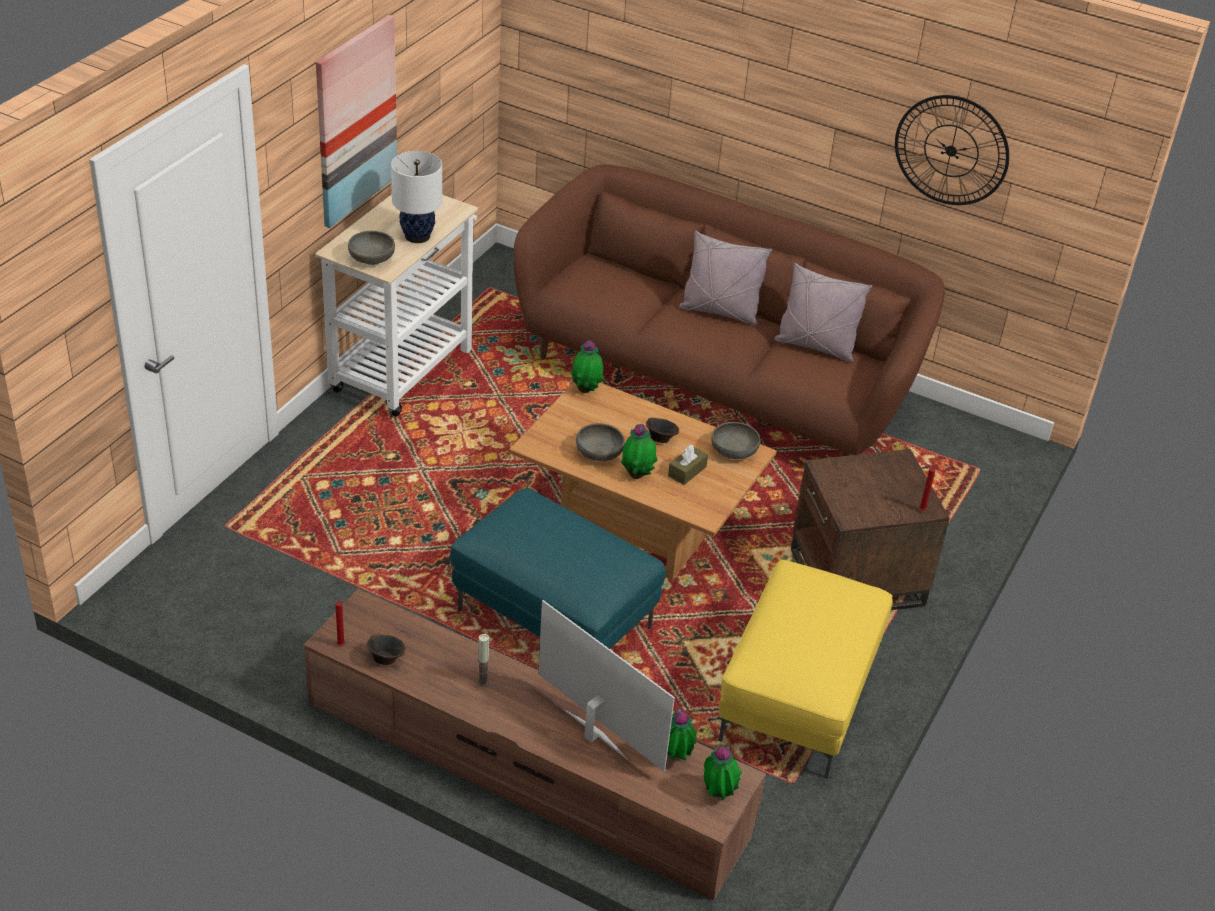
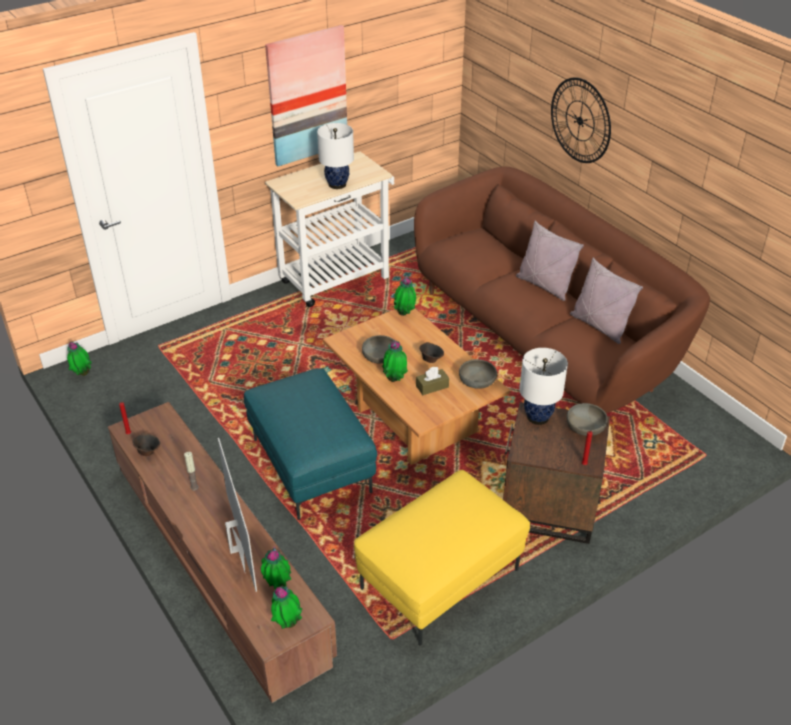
camera: 30 degrees right, 0 degrees up
(146, 595) = (82, 373): none -> potted plant
(372, 259) = (296, 192): grey bowl -> grey bowl (585, 428)
(837, 471) = (537, 417): none -> white table lamp
(951, 150) = (727, 190): wall clock -> wall clock (580, 120)

